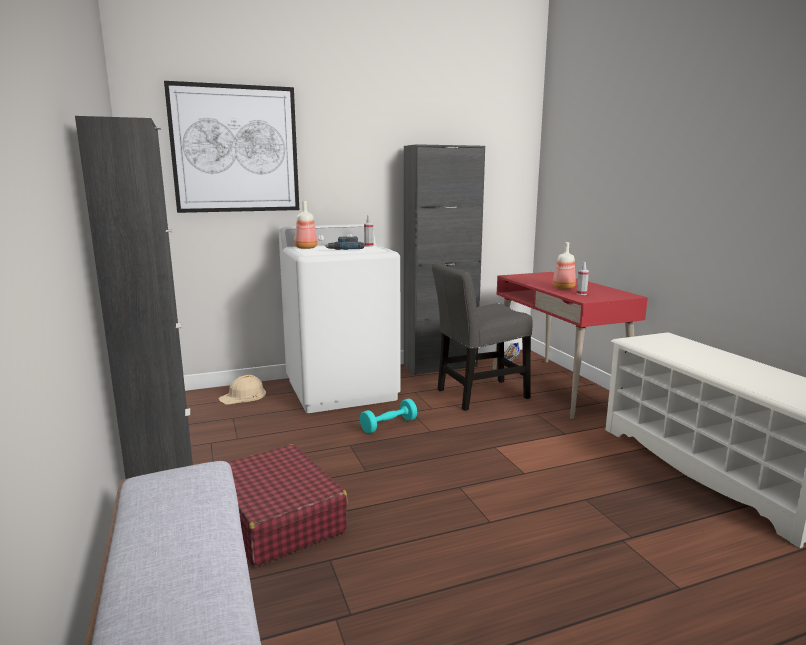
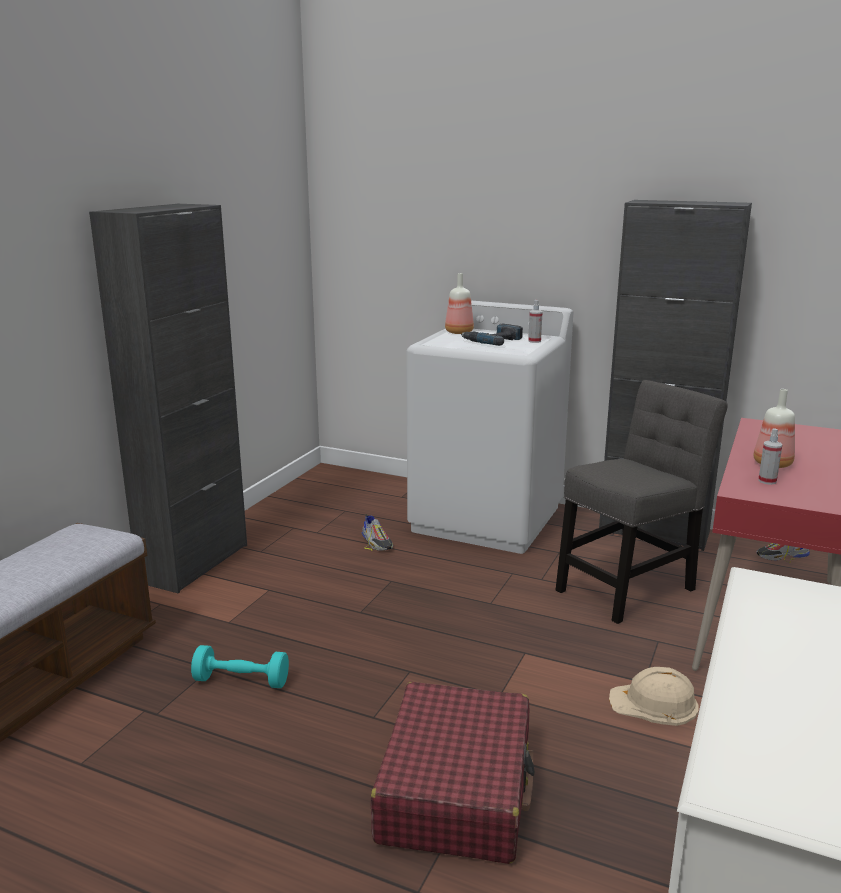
camera: 45 degrees right, 5 degrees up
(235, 149) = (418, 201): picture -> none
(243, 396) = (388, 491): beige hard hat -> beige hard hat (654, 703)
(277, 518) = (233, 616): red suitcase -> red suitcase (456, 790)
(295, 427) = (377, 542): none -> shoe
(389, 425) = (461, 578): turquoise dumbbell -> turquoise dumbbell (241, 681)
(478, 395) = (629, 587): grey chair -> grey chair turned 120 degrees clockwise

